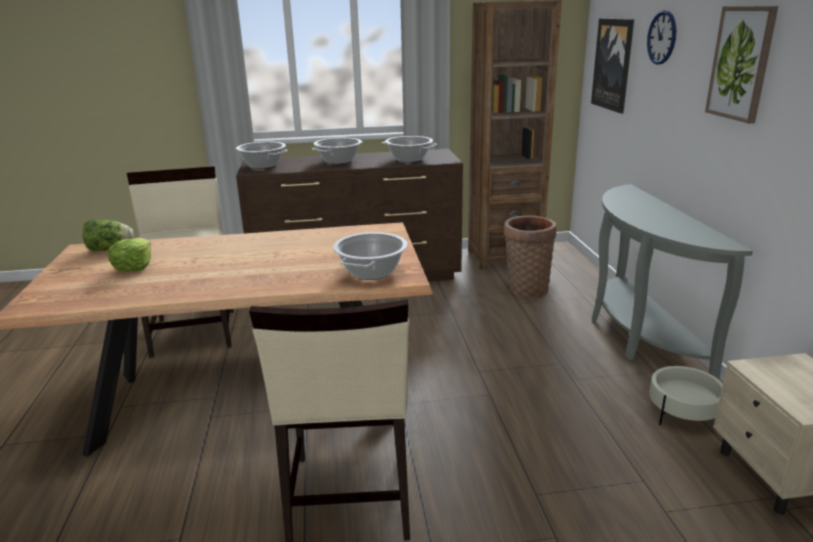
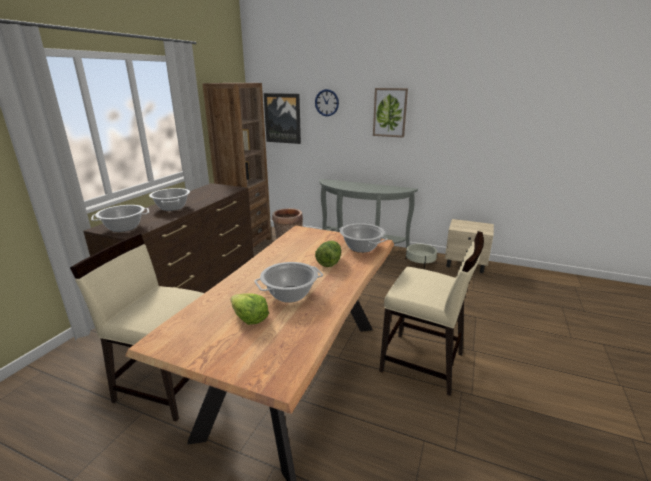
camera: 60 degrees left, 0 degrees up
(109, 249) = (183, 326): lettuce -> lettuce (329, 262)
(409, 159) = (213, 194): cooking pot -> cooking pot (290, 294)

